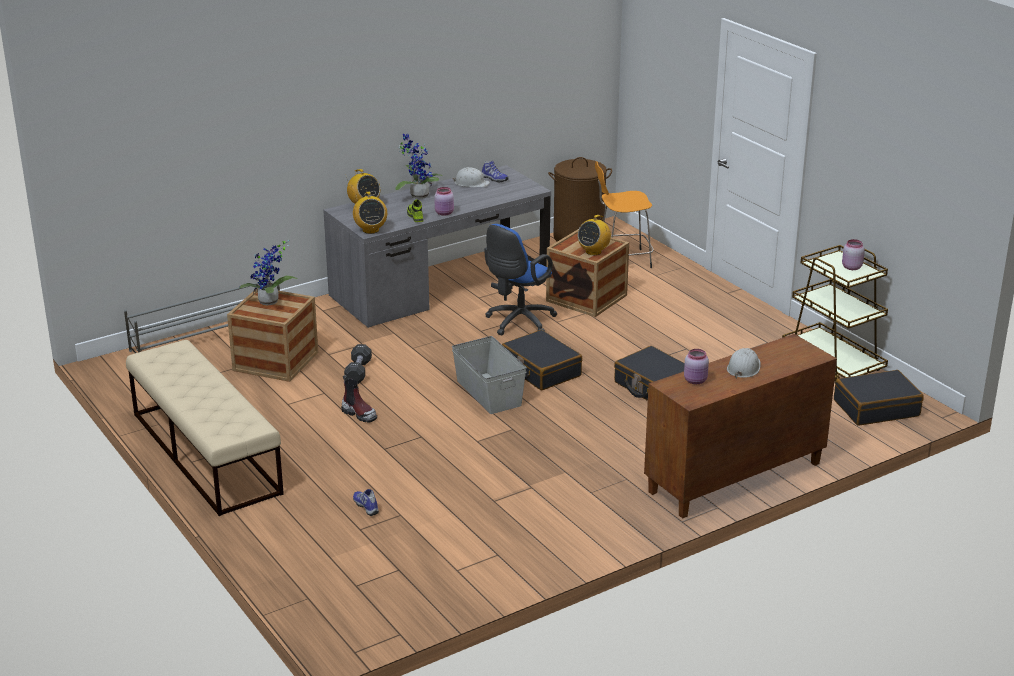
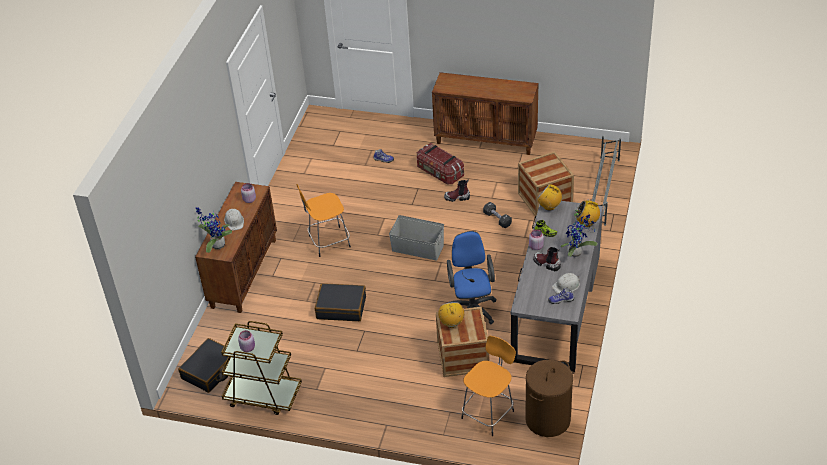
camera: 140 degrees right, 15 degrees up
(205, 452) = (486, 140): beige bench -> brown cabinet
(270, 303) = (550, 171): potted plant -> potted plant (216, 245)
(329, 450) = (439, 173): none -> storage box
(459, 200) = (546, 263): none -> boot
(540, 370) = (413, 280): black suitcase -> none
(583, 454) = (328, 242): none -> orange stool

